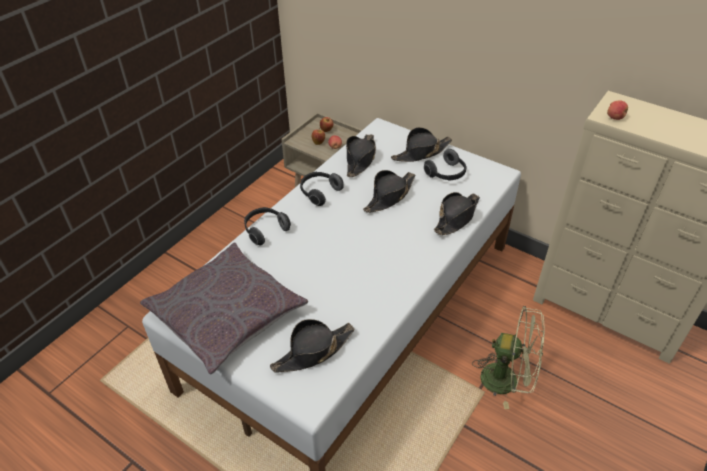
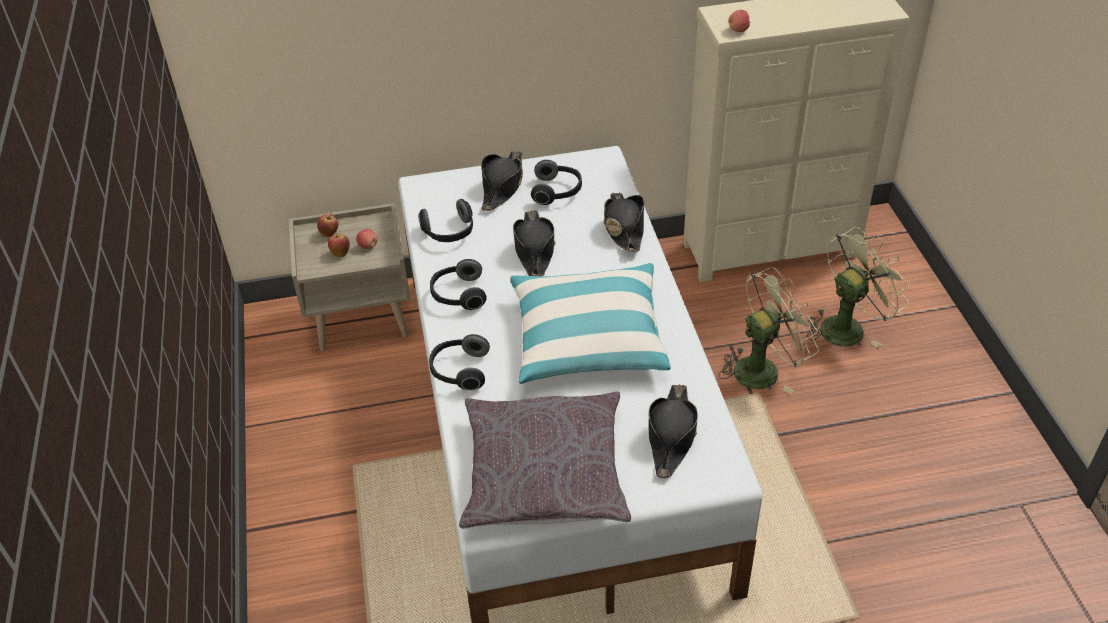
camera: 45 degrees left, 0 degrees up
(350, 262) = (588, 337): none -> pillow
(360, 159) = (449, 233): black hat -> headphones
(601, 400) = (848, 326): none -> green fan

